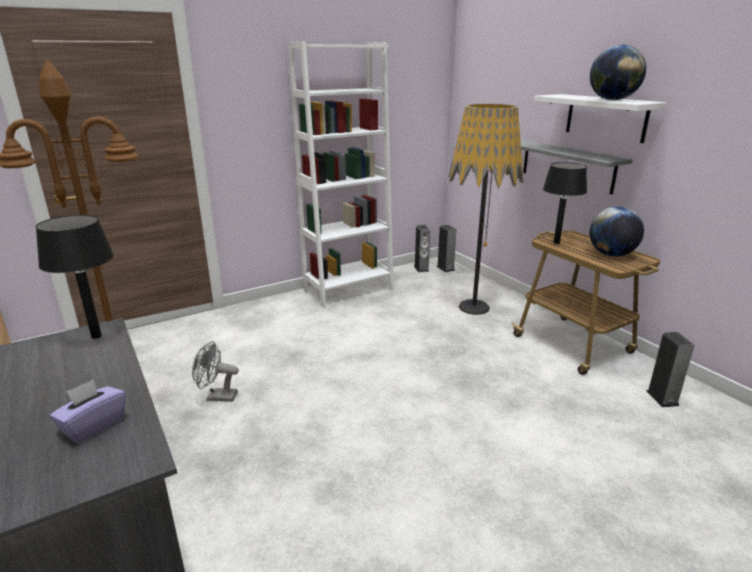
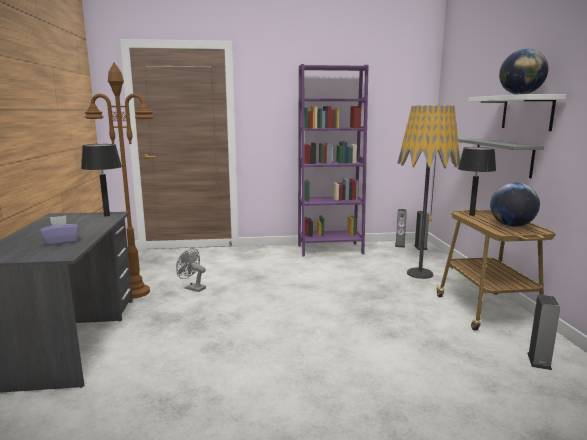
camera: 25 degrees right, 10 degrees down
(348, 290) = (330, 249): white bookcase -> purple bookcase

